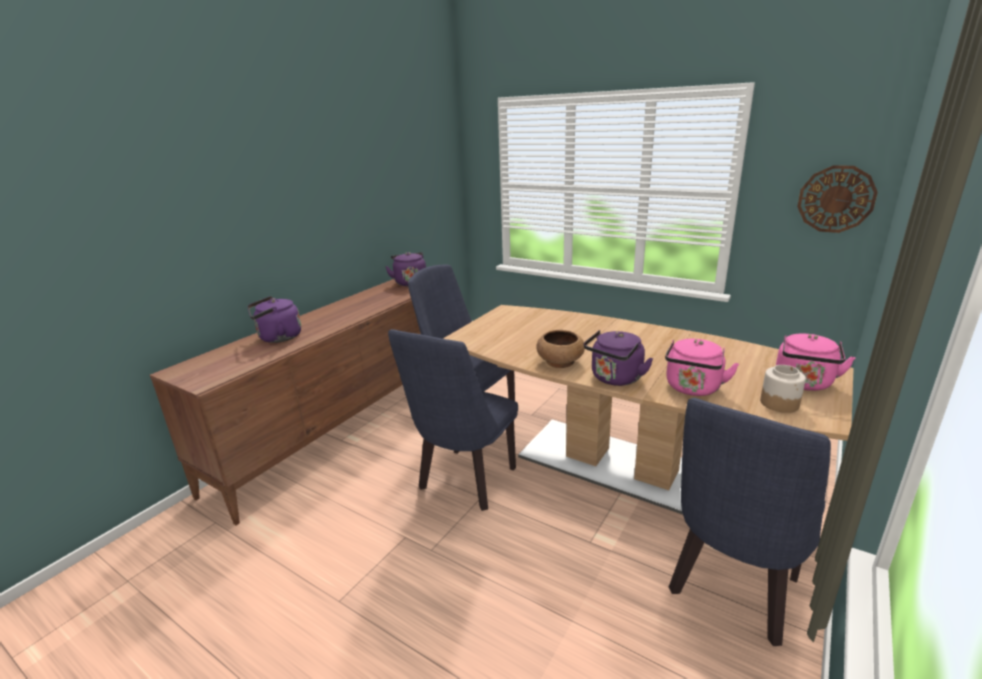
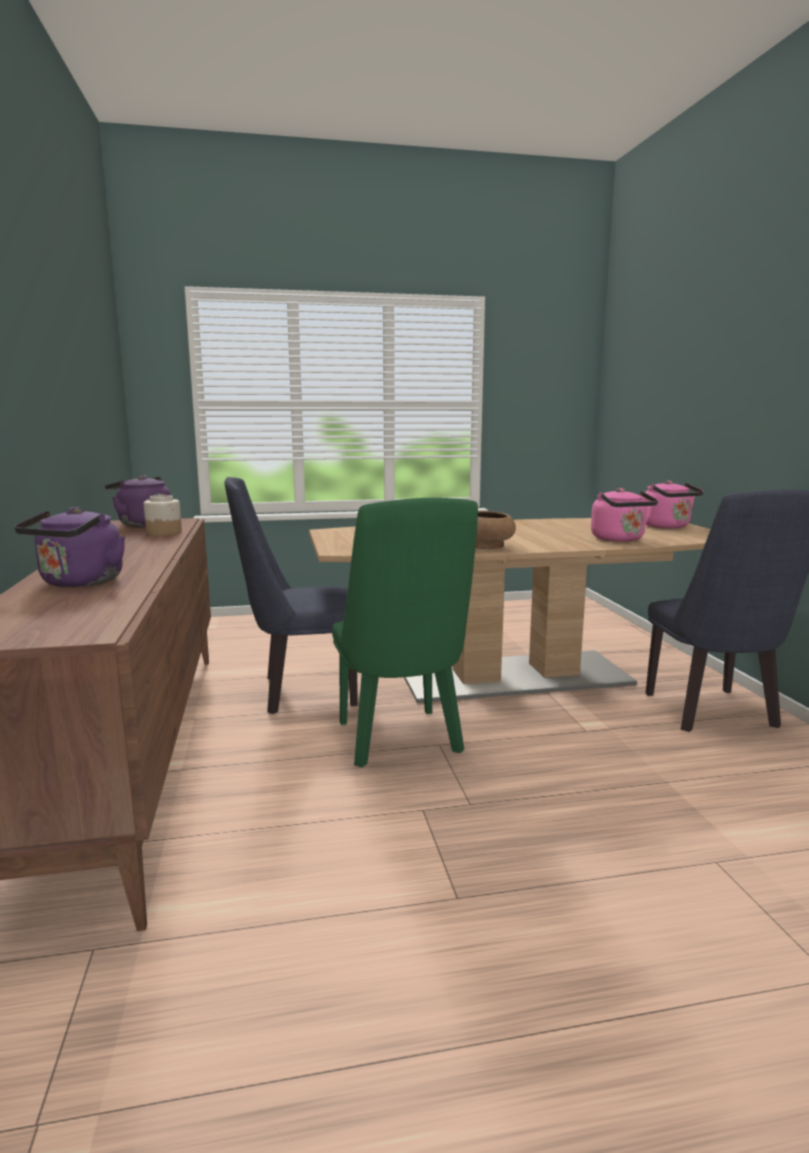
camera: 45 degrees left, 10 degrees down
(464, 483) = (401, 742): blue chair -> green chair
(615, 379) = (557, 545): purple kettle -> none
(779, 403) = (682, 535): jar -> jar (164, 532)
(836, 199) = (559, 405): wall clock -> none

